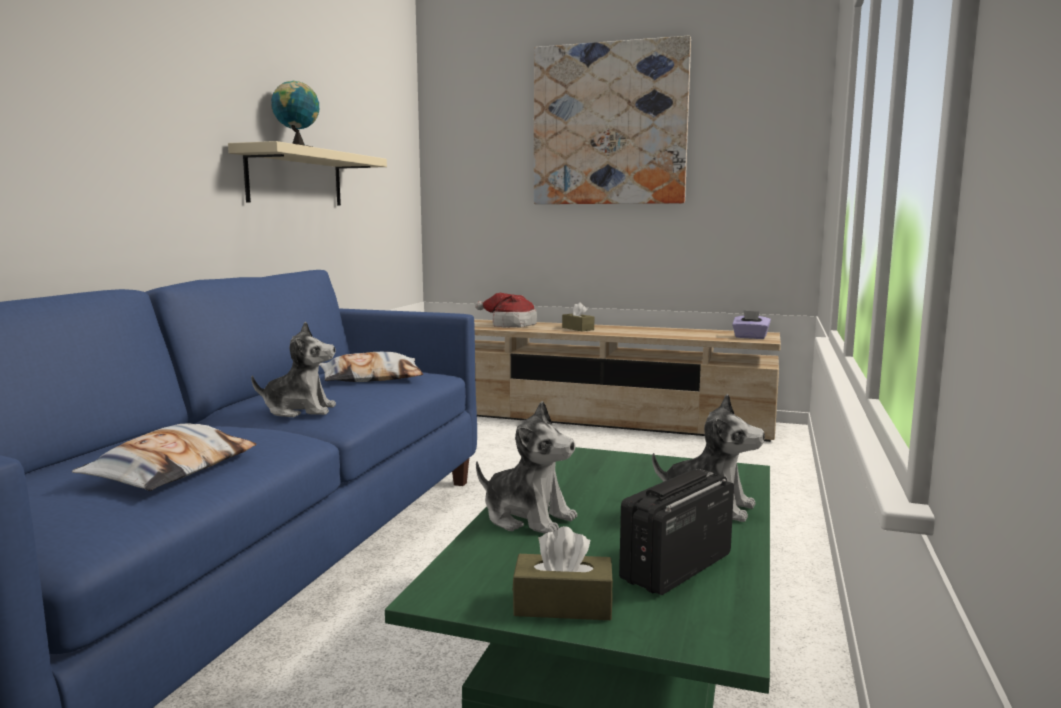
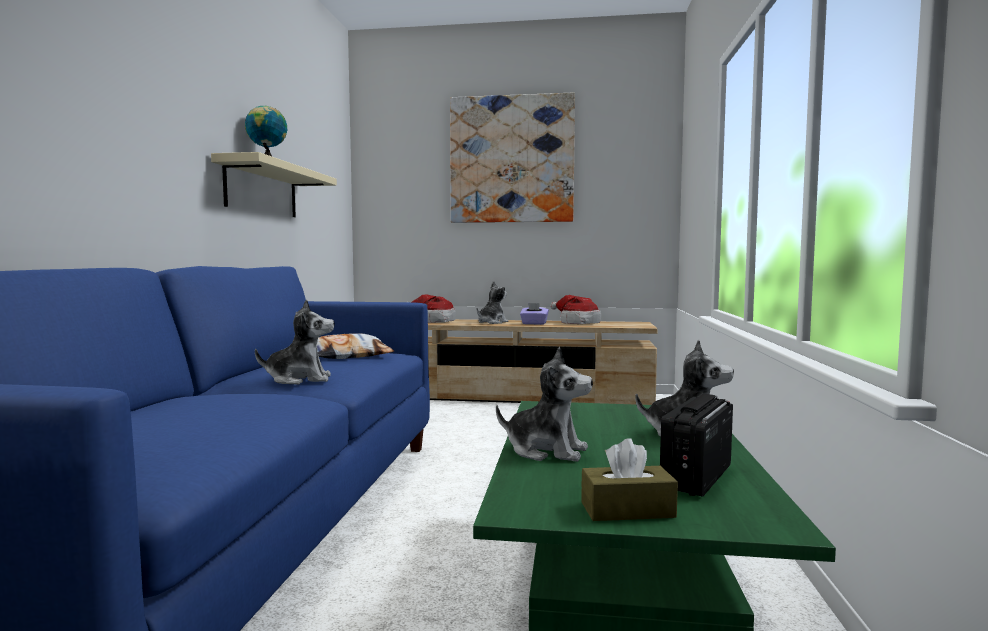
camera: 10 degrees left, 5 degrees down
(172, 470) = (213, 424): pillow -> none
(578, 328) = (491, 322): brown tissue box -> plush toy
(683, 331) = (577, 322): none -> hat
(750, 337) = (631, 325): purple tissue box -> purple tissue box (534, 323)

